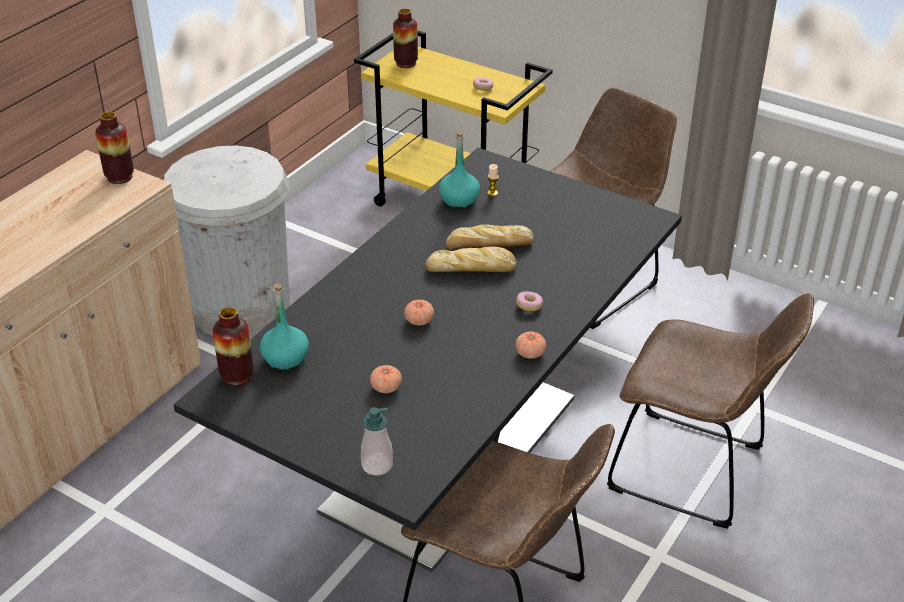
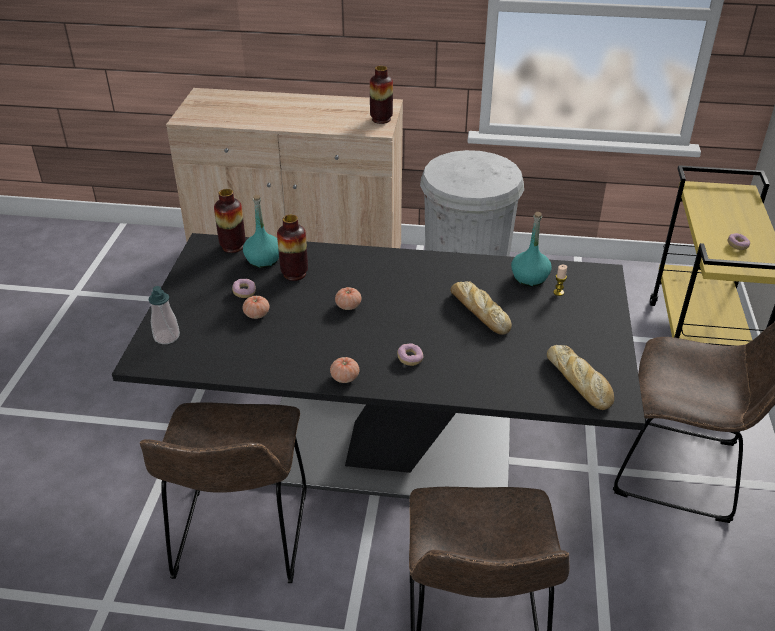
camera: 65 degrees right, 0 degrees up
(338, 387) = (244, 292): none -> donut
(406, 63) = (722, 196): vase -> vase (294, 274)
(472, 268) = (439, 313): bread -> bread (579, 382)

